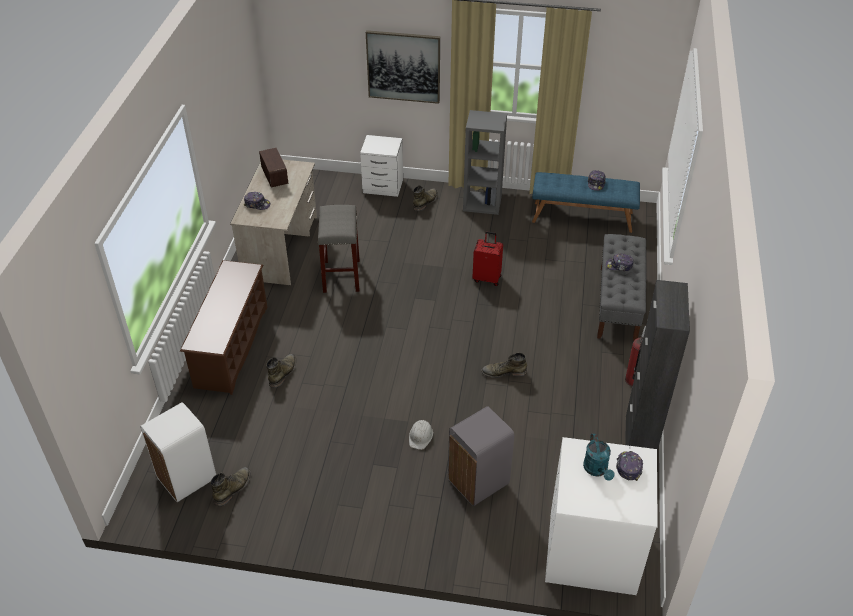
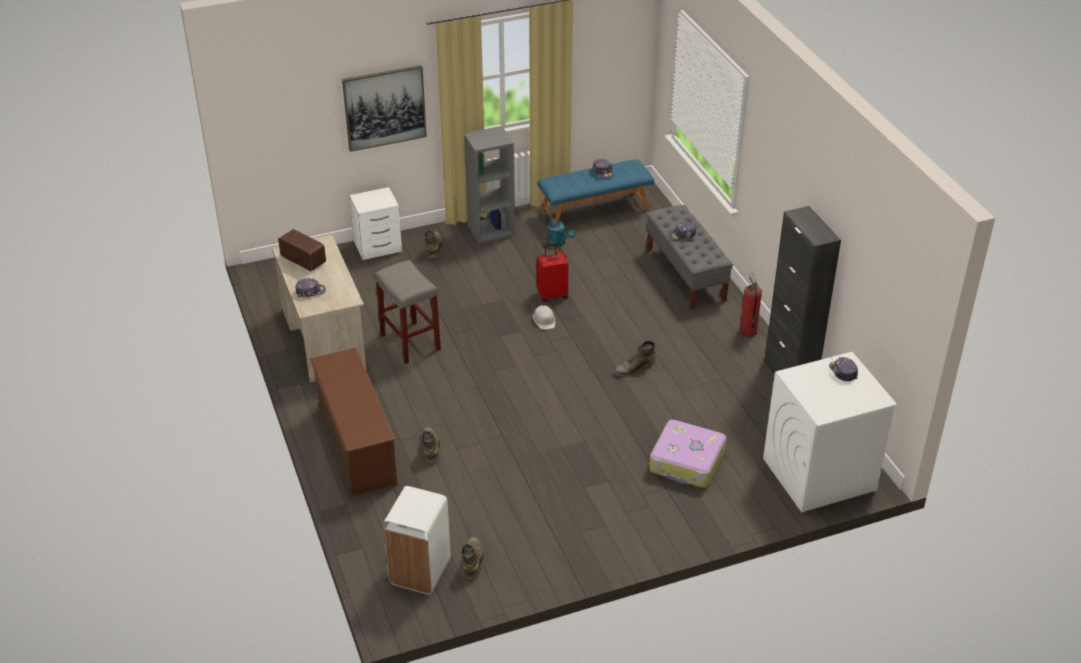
camera: 30 degrees left, 5 degrees down
(420, 436) = (606, 447): white hard hat -> white hard hat (544, 320)
(479, 482) = (687, 462): grey trash can -> suitcase
(597, 470) = (822, 384): turquoise watering can -> turquoise watering can (559, 242)

